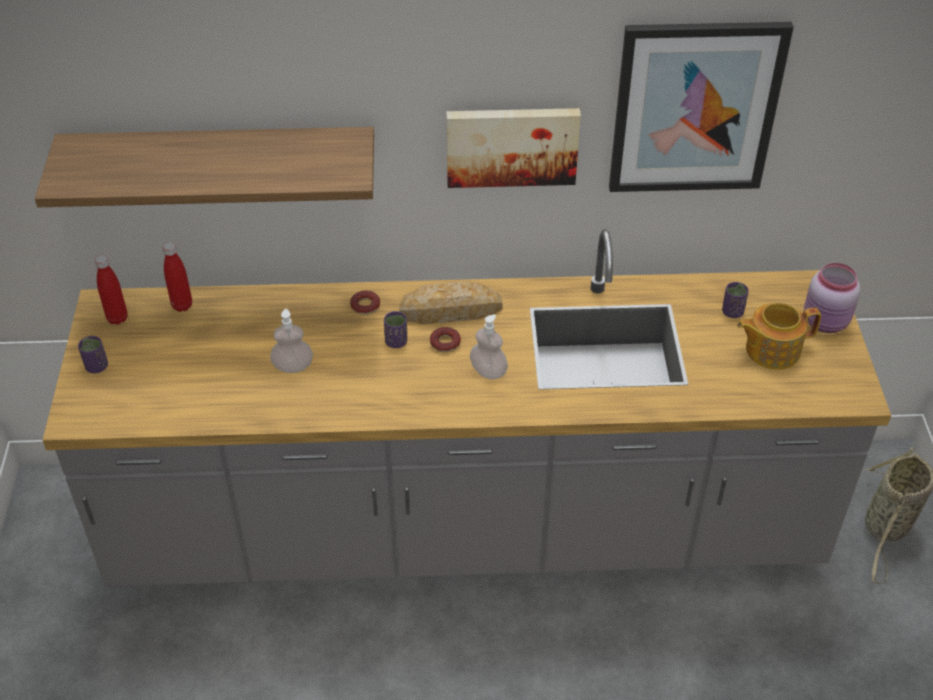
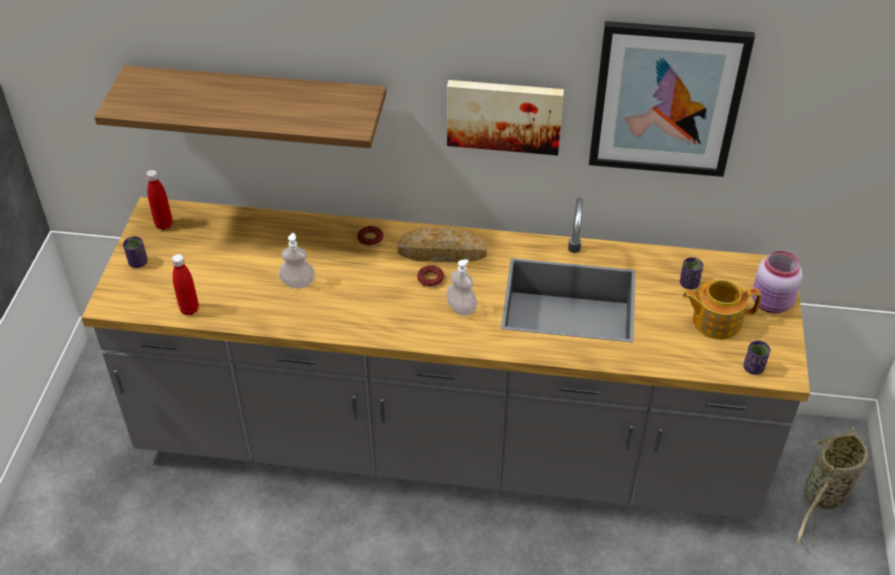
camera: 10 degrees right, 0 degrees up
(182, 305) = (219, 220): red bottle -> red bottle (189, 309)
(396, 342) = (389, 273): purple cup -> purple cup (753, 368)

